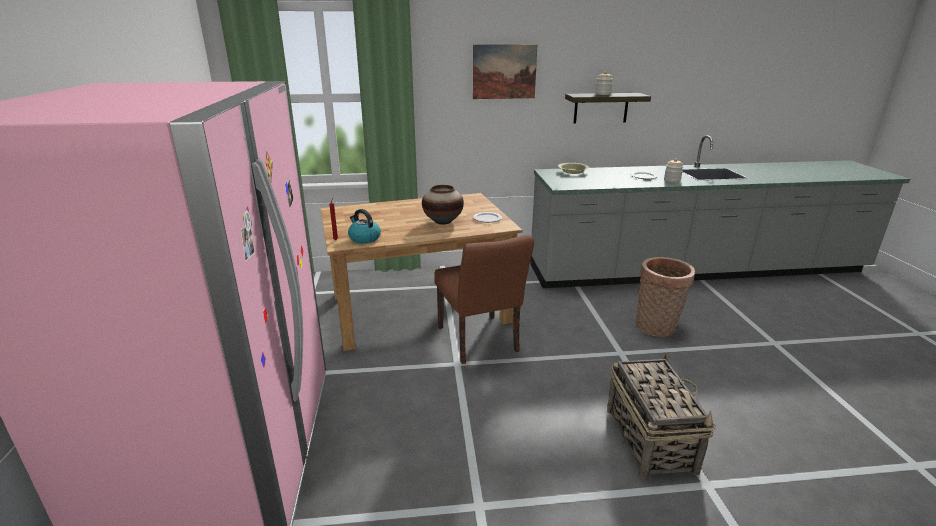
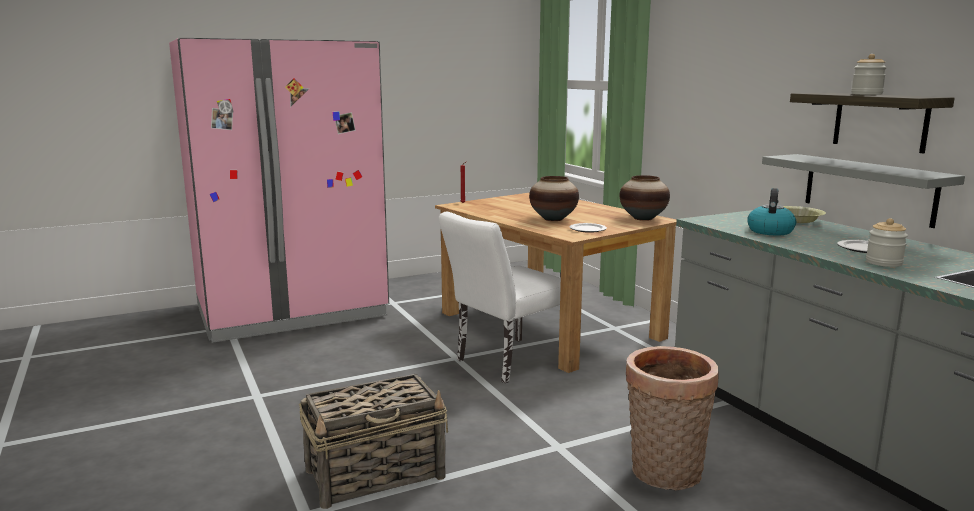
camera: 70 degrees right, 10 degrees down
(364, 238) = (476, 207): kettle -> kettle (770, 231)
(466, 199) = (643, 218): none -> vase
(480, 343) = (505, 362): brown chair -> white chair
(504, 72) = (748, 57): picture -> none
(595, 145) = (868, 189): none -> grey shelf

